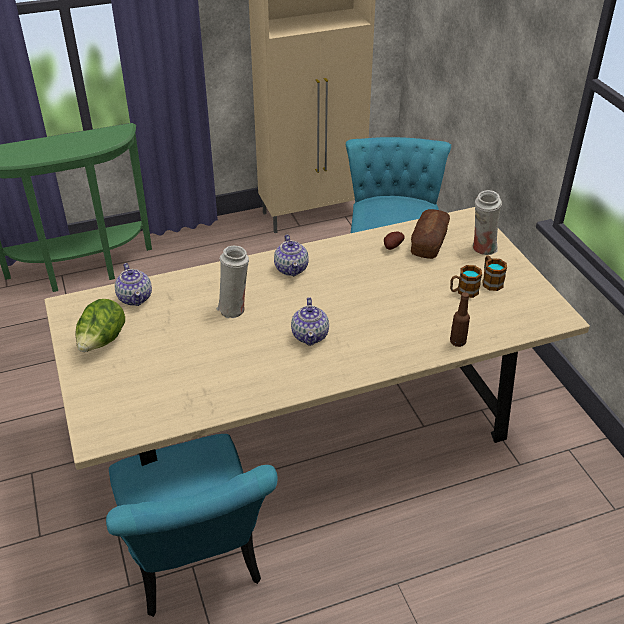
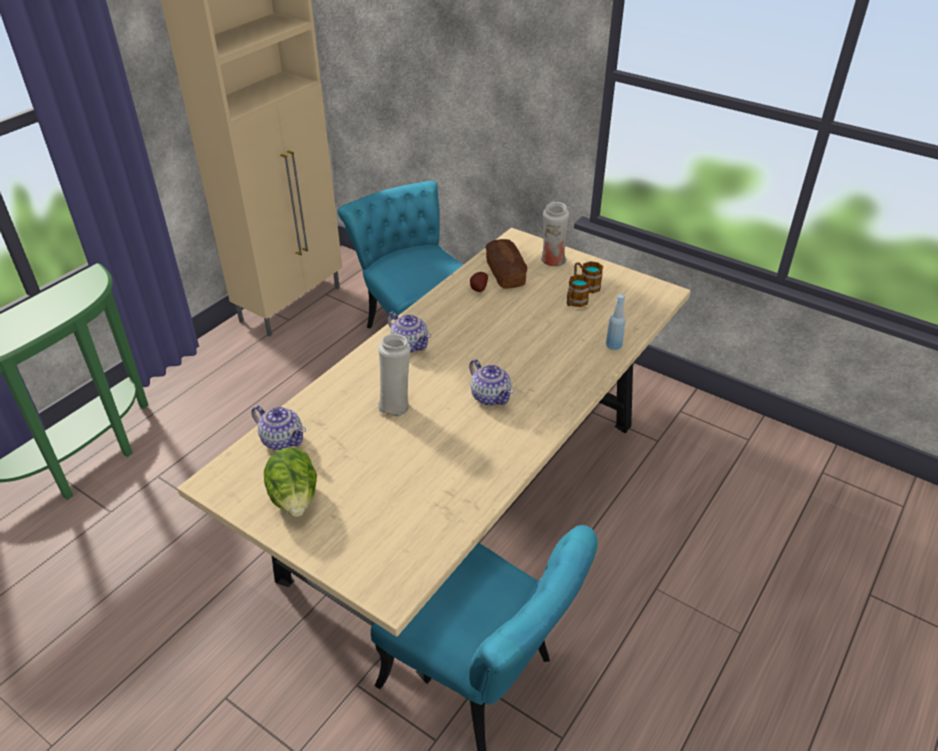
camera: 35 degrees left, 0 degrees up
(457, 342) = (613, 346): brown bottle -> blue bottle

